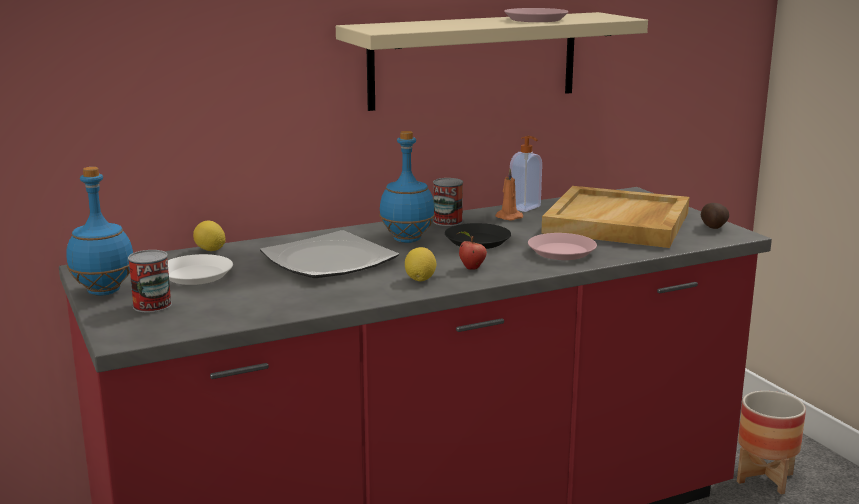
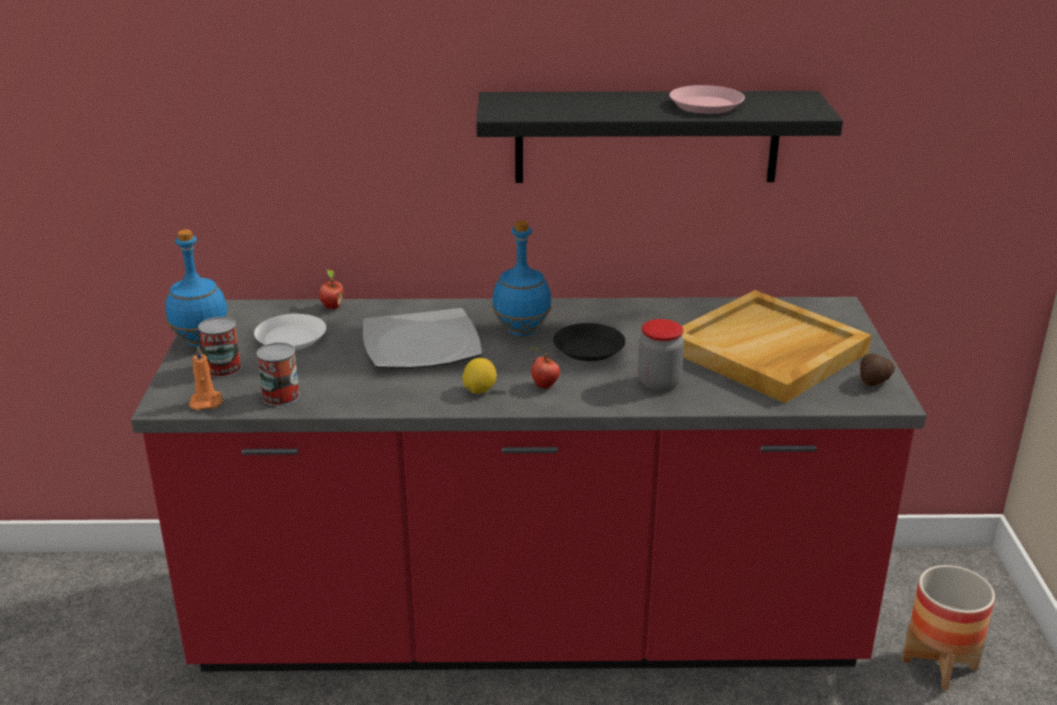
camera: 25 degrees right, 10 degrees up
(210, 250) = (331, 307): lemon -> apple
(447, 221) = (588, 312): can -> can (281, 396)
(474, 60) = (647, 137): beige shelf -> black shelf
(507, 217) = (657, 318): orange candle -> orange candle (206, 401)
(525, 207) = (691, 307): soap dispenser -> none
(561, 252) = (659, 383): pink plate -> jar

